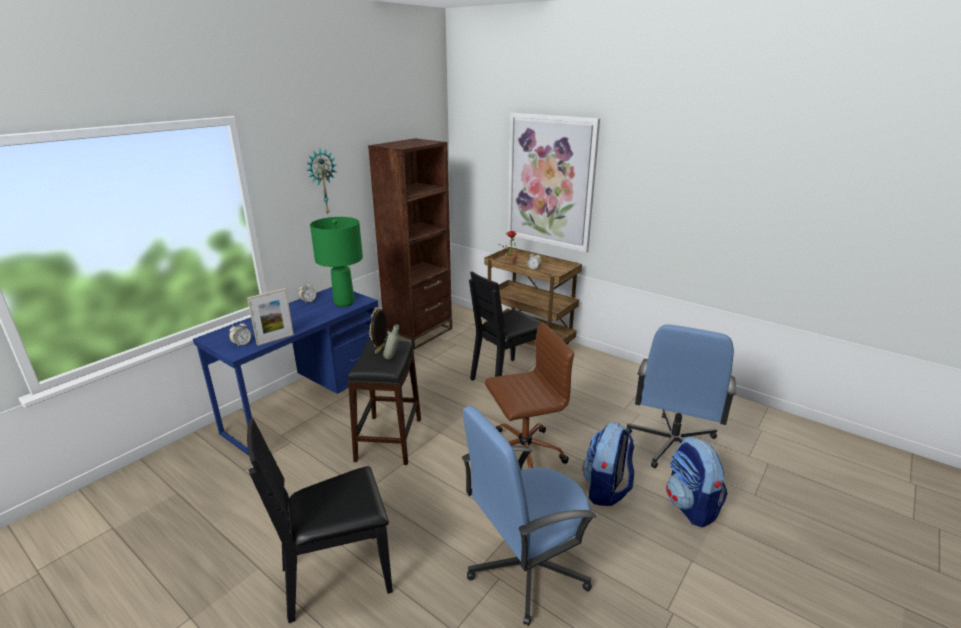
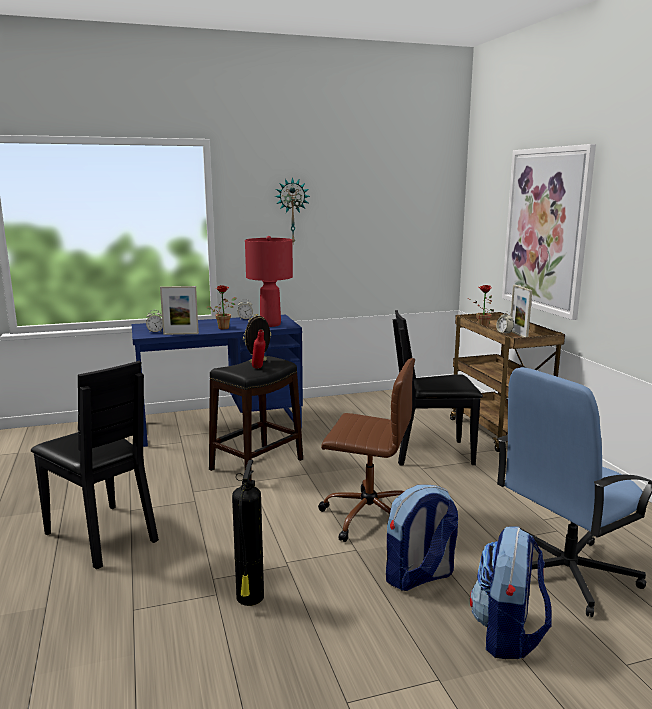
camera: 35 degrees right, 10 degrees down
(306, 318) = (225, 327): none -> potted plant
(338, 577) = (102, 535): black chair -> black chair turned 150 degrees counterclockwise
(344, 303) = (270, 324): green table lamp -> red table lamp
(392, 359) = (259, 369): grey bottle -> red bottle
(419, 333) = (386, 398): brown bookcase -> none
(526, 568) = (249, 598): blue office chair -> fire extinguisher
(544, 268) = (518, 334): none -> picture frame

